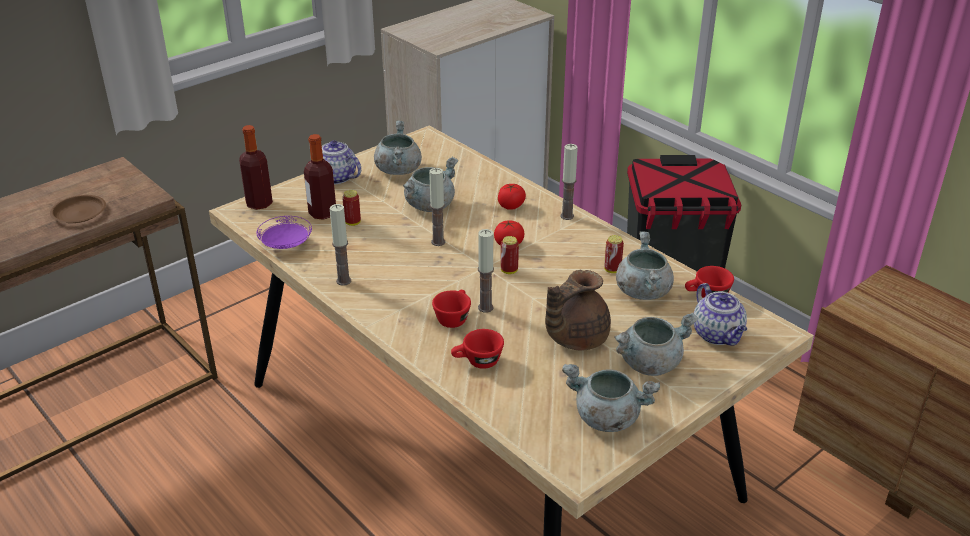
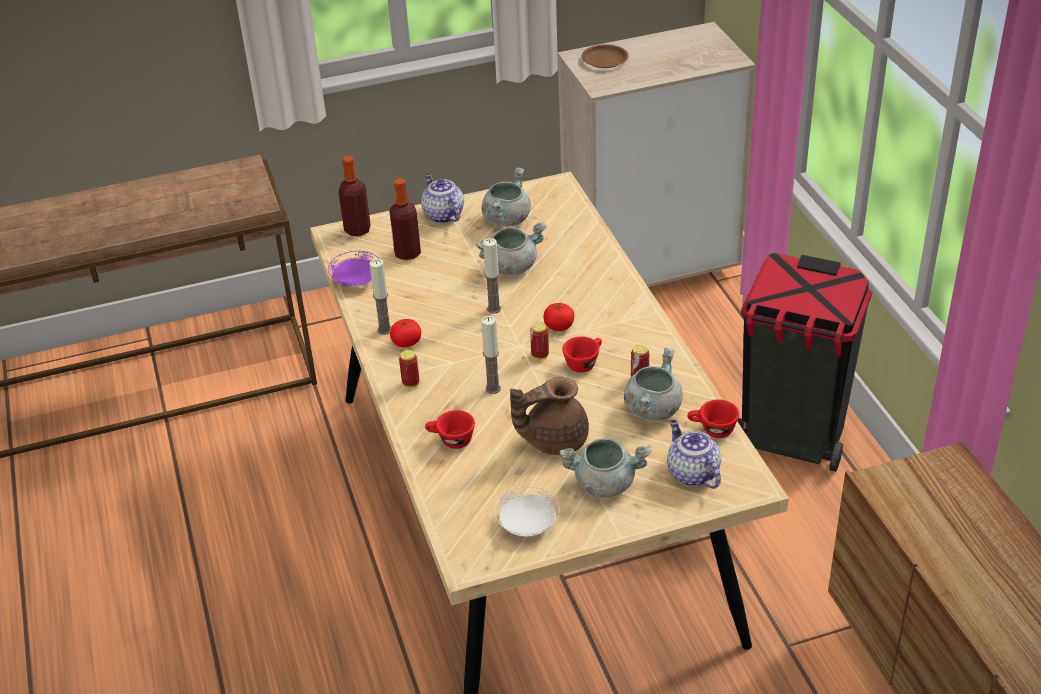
camera: 25 degrees right, 5 degrees up
(79, 213) = (194, 209): brown plate -> brown plate (604, 60)
(352, 223) = (428, 270): can -> can (411, 383)
(453, 317) = (458, 391): red cup -> red cup (584, 362)
(511, 206) = (589, 285): tomato -> tomato (406, 342)
(567, 216) = (637, 309): candle -> none
(606, 418) = (527, 524): grey cooking pot -> white plate
(718, 335) = (691, 473): teapot -> teapot turned 150 degrees clockwise

